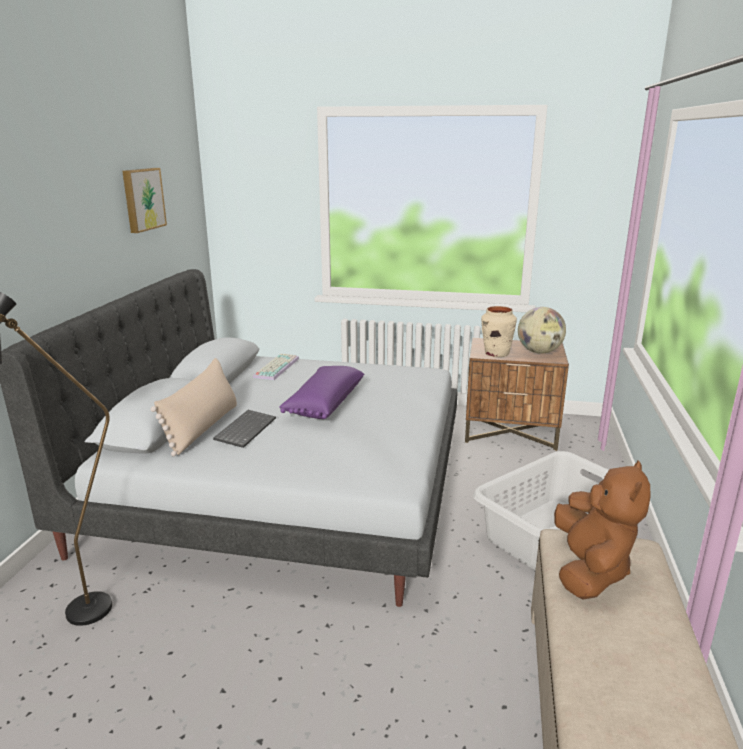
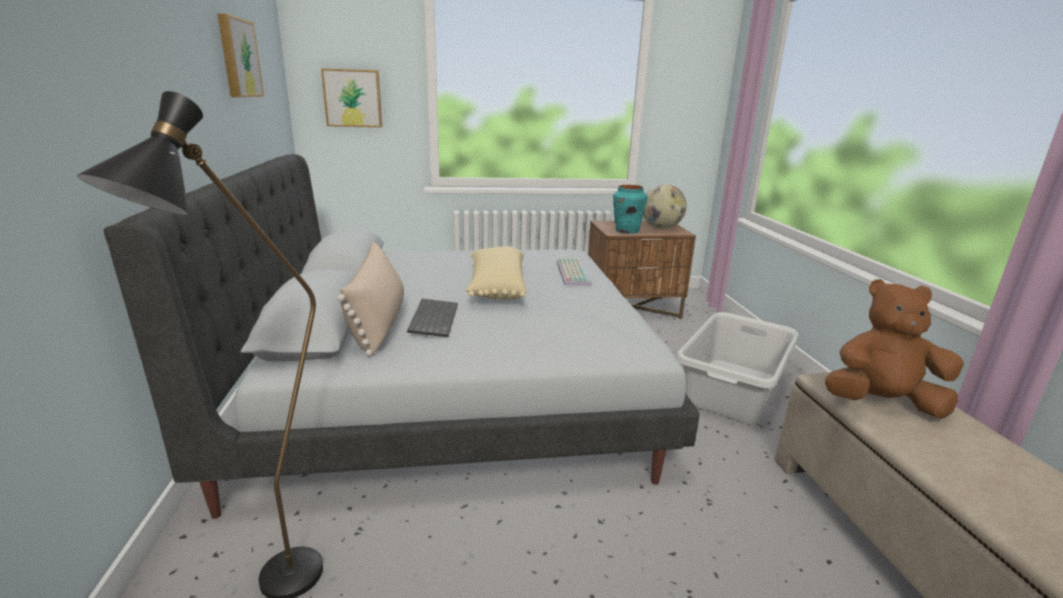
camera: 20 degrees left, 0 degrees up
(256, 215) = (353, 98): none -> picture
(276, 367) = (410, 259): keyboard -> keyboard (571, 272)
(323, 404) = (496, 287): purple pillow -> beige pillow
(496, 354) = (626, 231): beige vase -> turquoise vase
(590, 570) = (881, 403): brown plush toy -> brown plush toy turned 75 degrees counterclockwise

